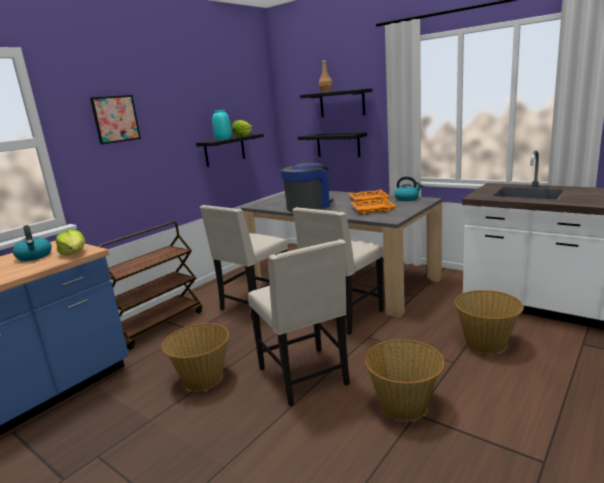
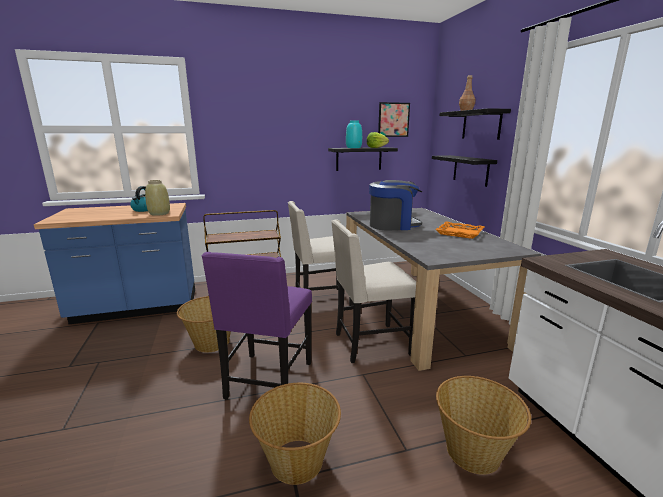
camera: 35 degrees right, 0 degrees up
(74, 253) = (159, 213): lettuce -> beige vase
(116, 119) = (253, 118): picture -> picture (393, 119)
(305, 377) = (267, 381): beige chair -> purple chair
(372, 209) = (440, 243): orange tray -> none
(407, 199) = (499, 243): kettle -> none

